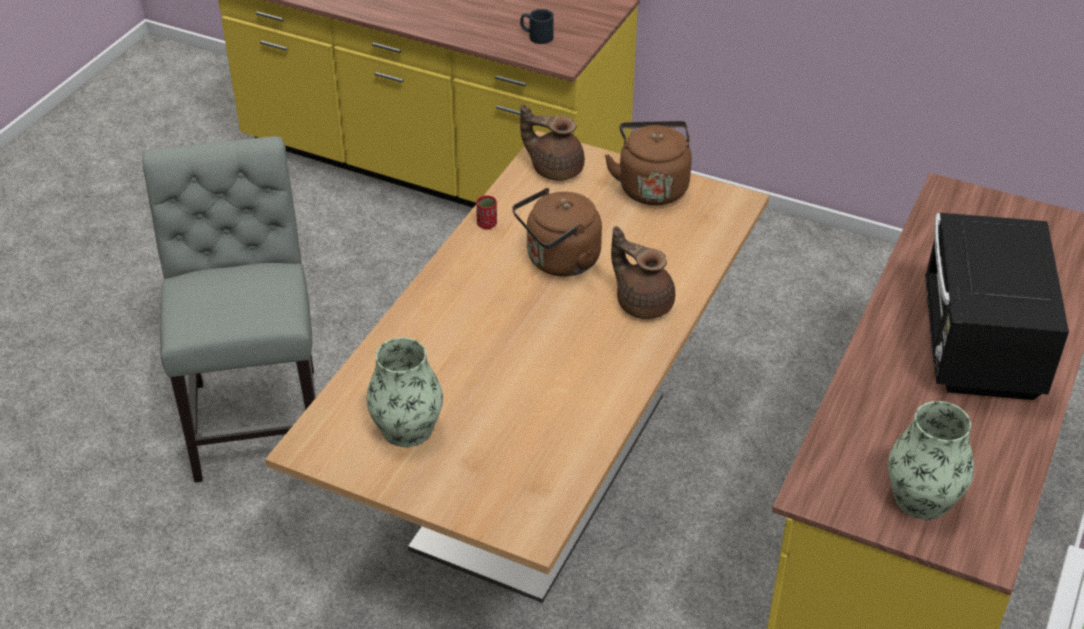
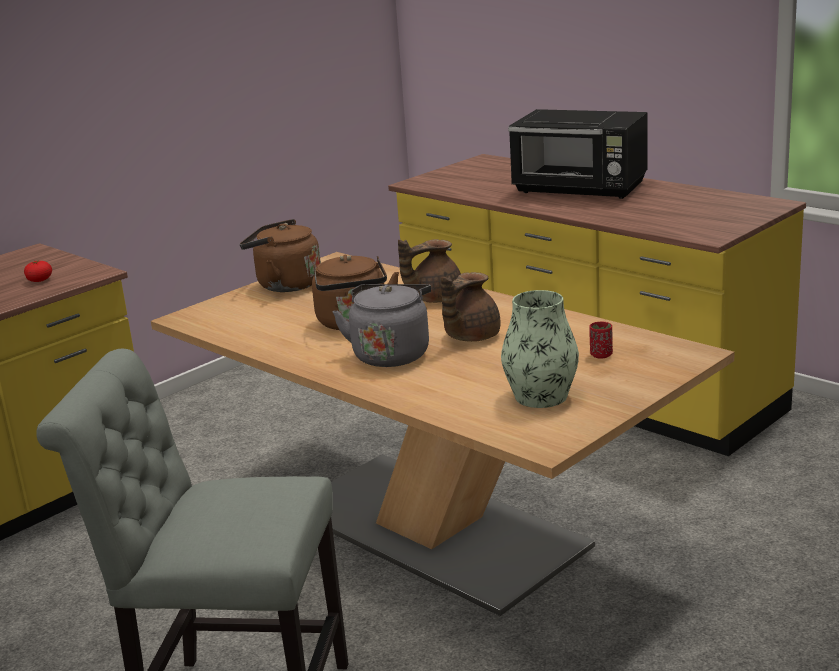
camera: 70 degrees left, 20 degrees down
(487, 224) = (271, 348): red cup -> red cup (601, 355)
(488, 305) = (391, 354): none -> grey kettle
(536, 36) = (39, 280): black mug -> tomato
(555, 168) = (218, 317): brown teapot -> brown teapot (470, 337)
(922, 498) = (721, 212): vase -> none

